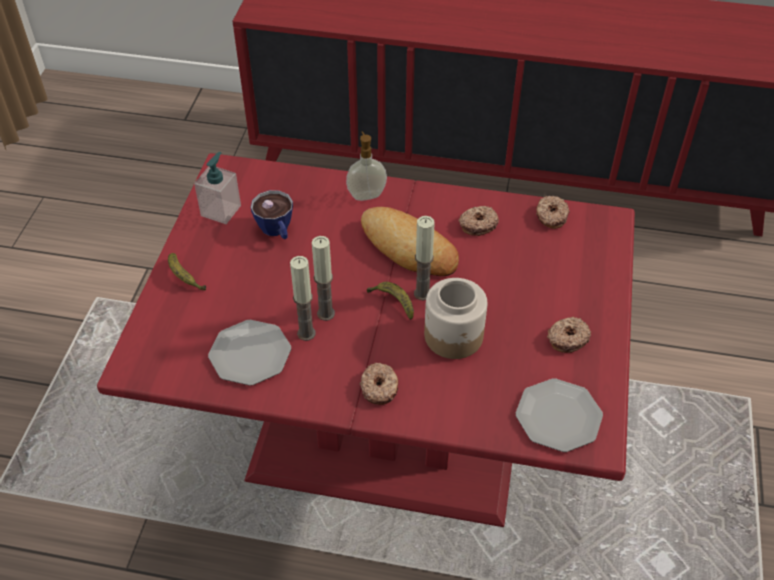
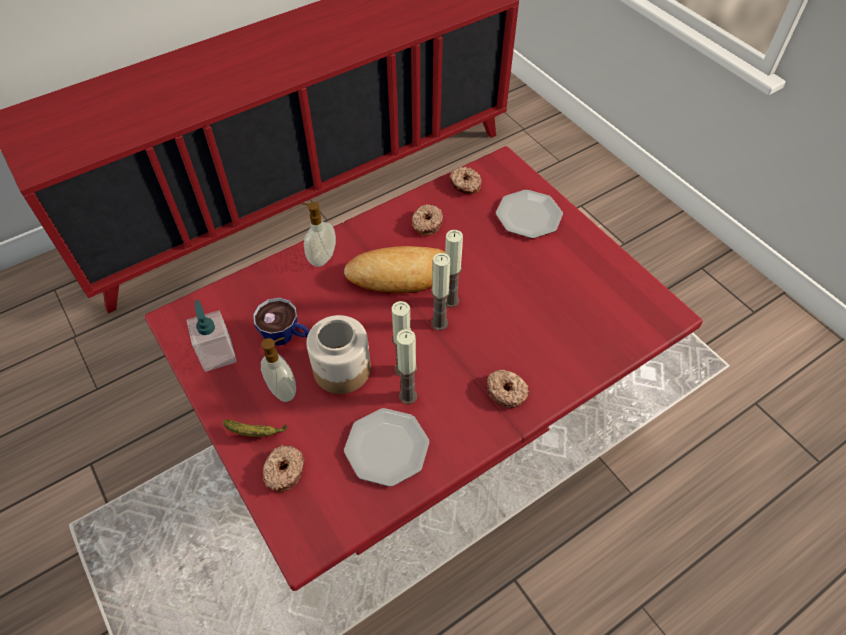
camera: 45 degrees left, 5 degrees up
(233, 264) = (284, 389): none -> soap dispenser
(393, 302) = (439, 323): banana -> candle
(454, 336) = (507, 314): jar -> jar (343, 369)
(558, 417) = (631, 316): plate -> plate (529, 216)
(567, 338) = (573, 260): donut -> donut (284, 471)

